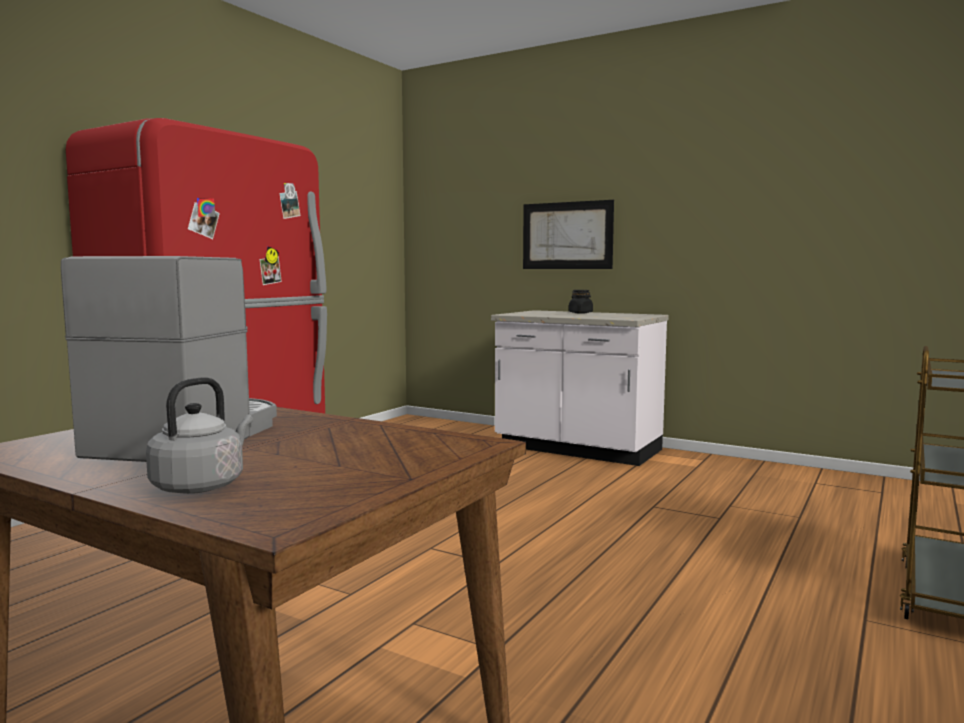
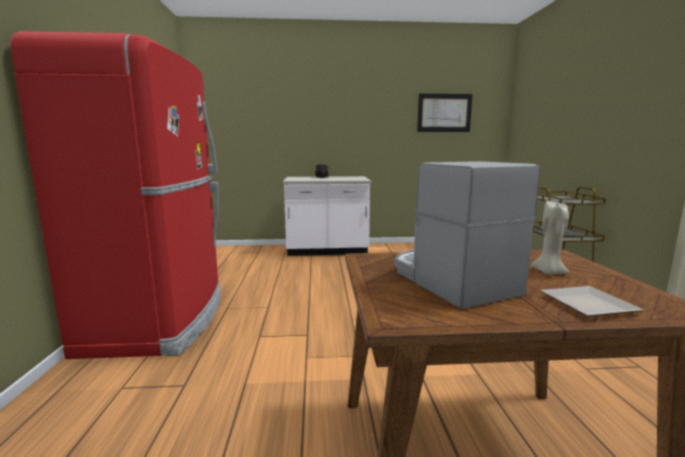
camera: 35 degrees left, 5 degrees up
(202, 485) = (584, 304): grey kettle -> plate
(338, 455) = (548, 272): none -> beige candle
(567, 235) = (304, 133): picture -> picture (444, 113)

